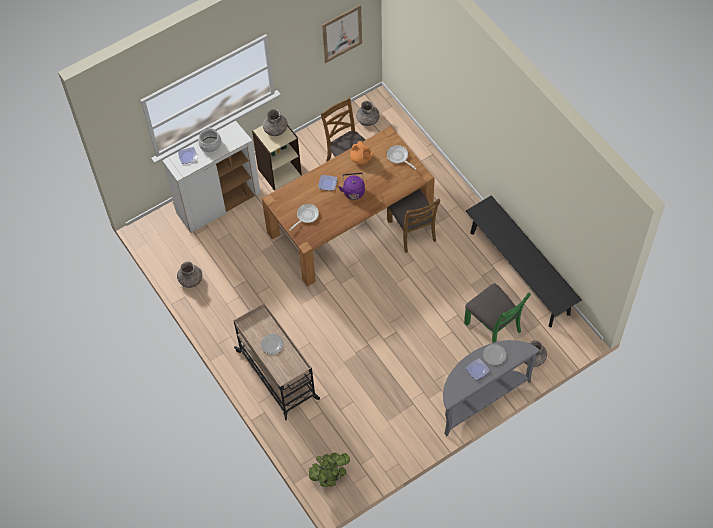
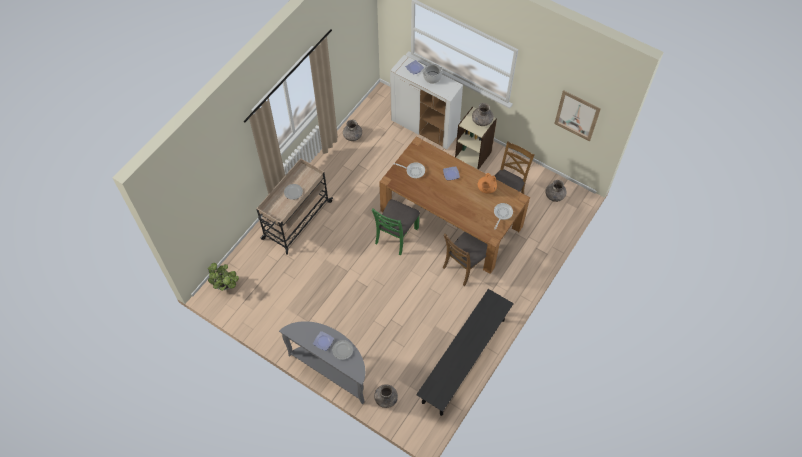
camera: 65 degrees right, 0 degrees up
(353, 191) = (453, 194): purple kettle -> none
(493, 327) = (402, 357): green chair -> green chair (396, 235)

